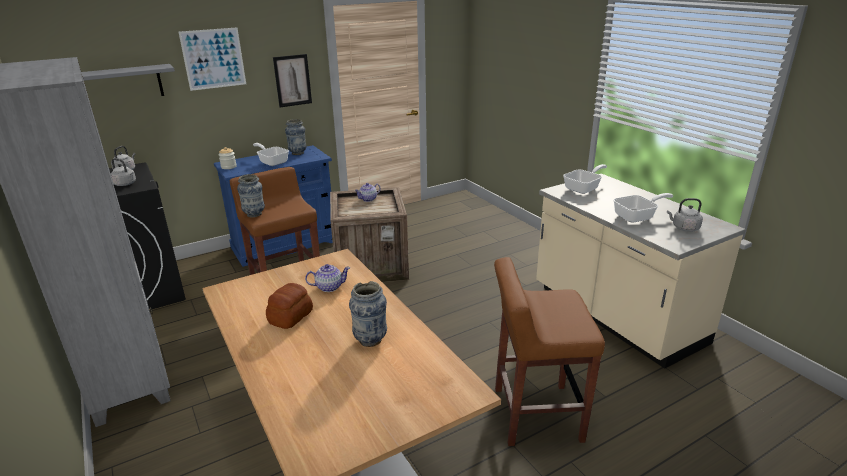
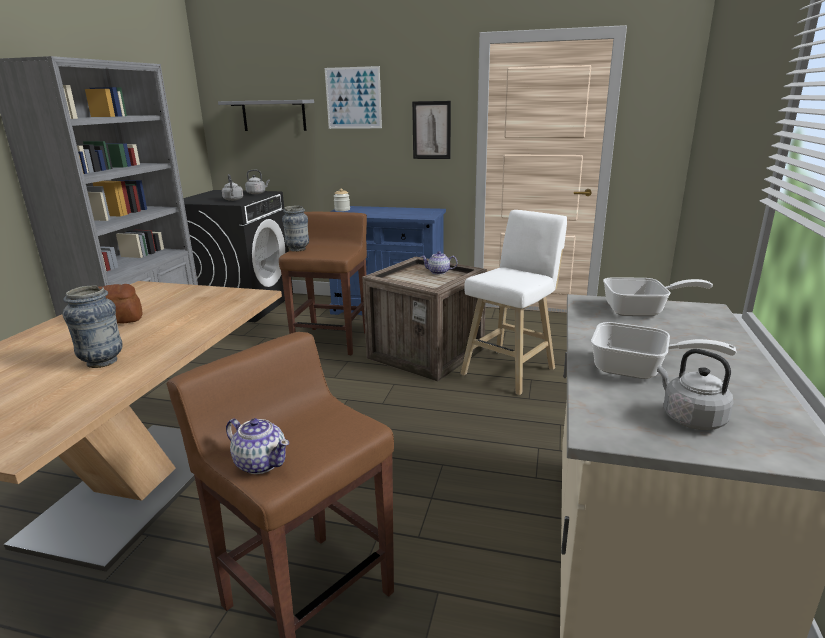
camera: 45 degrees right, 5 degrees down
(272, 162) = (380, 213): frying pan -> none
(298, 153) = (416, 211): vase -> none
(329, 287) = (192, 311): teapot -> teapot (260, 463)
(437, 253) = (511, 370): none -> white stool

